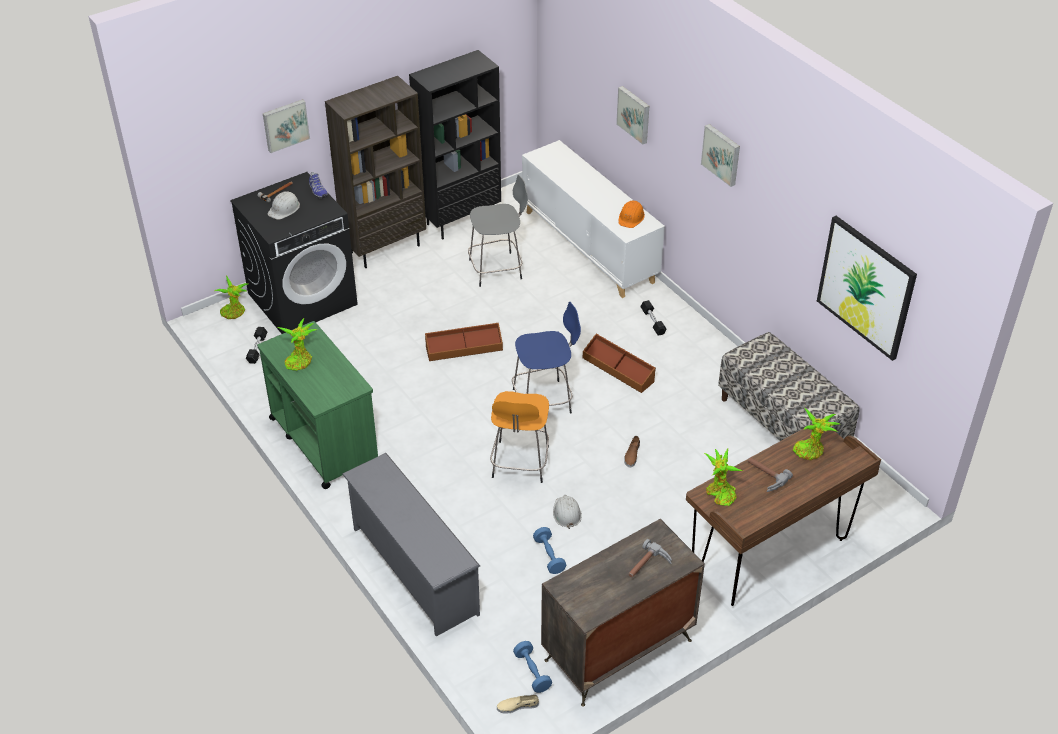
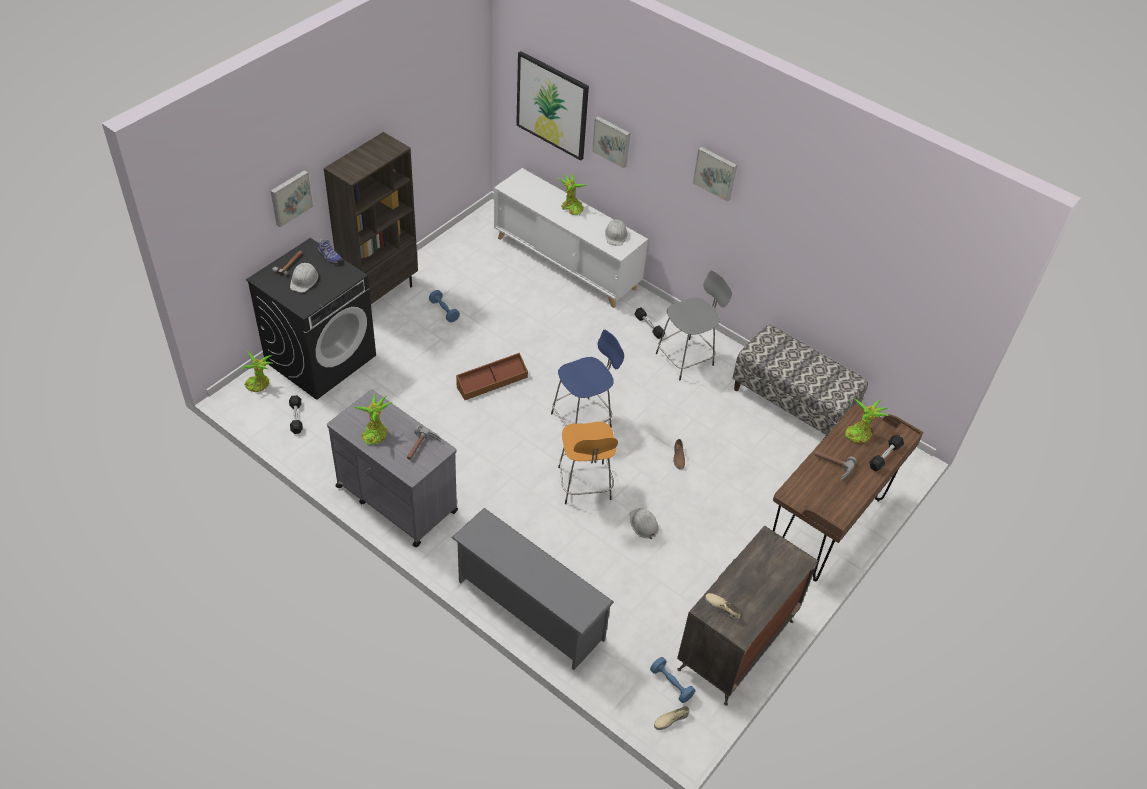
camera: 20 degrees left, 5 degrees up
(323, 440) = (396, 498): green cart -> grey cart
(460, 220) = (440, 255): black bookcase -> none
(497, 269) = (493, 298): grey stool -> grey stool (686, 358)
(549, 556) = (644, 569): blue dumbbell -> blue dumbbell (444, 311)
(578, 587) = (722, 608): none -> beige shoe
(618, 369) = (636, 377): brown storage box -> none
(631, 217) = (616, 235): orange hard hat -> white hard hat
(648, 566) = (773, 574): hammer -> hammer (422, 447)
(719, 493) = (801, 490): potted plant -> potted plant (571, 208)
(825, 476) = (885, 456): none -> black dumbbell
(866, 287) = (877, 280): picture -> picture (552, 105)

